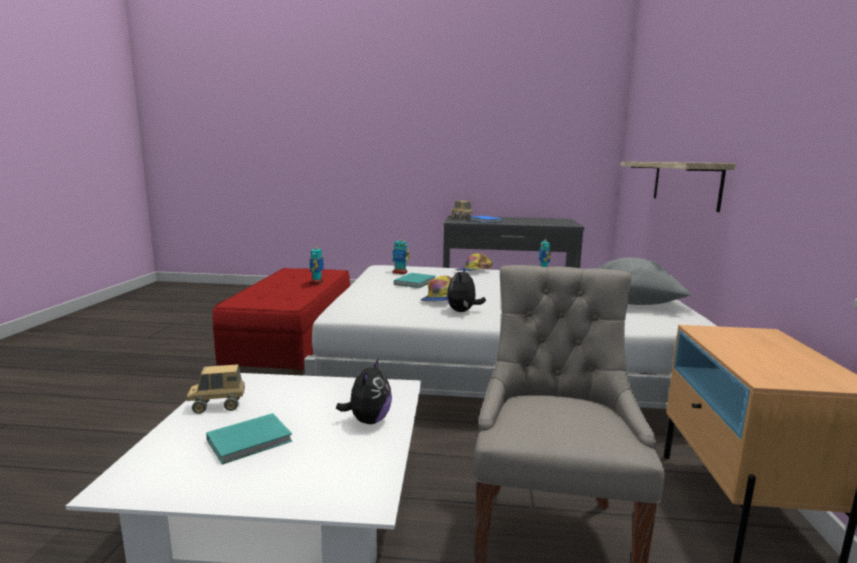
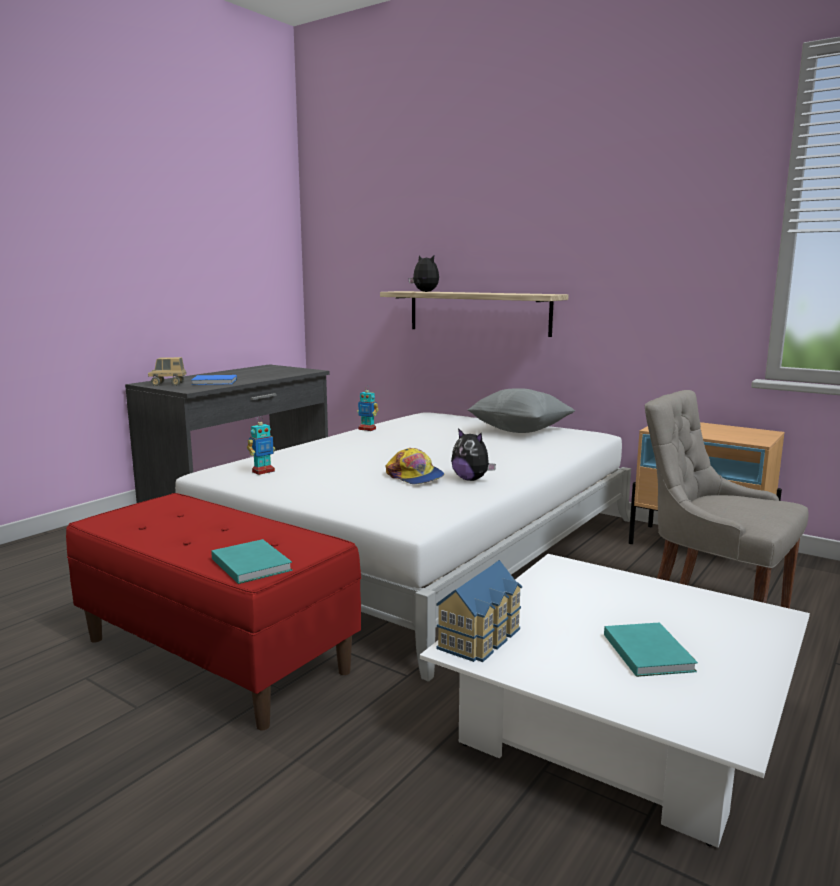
camera: 60 degrees left, 0 degrees up
(218, 406) = (544, 663): toy truck -> none
(248, 383) = (482, 638): none -> toy house
(316, 283) = (223, 517): toy robot -> none
(368, 420) = (629, 591): plush toy -> plush toy (424, 292)
(416, 282) = (328, 473): turquoise book -> turquoise book (251, 563)
(474, 270) = (318, 445): cap -> none

